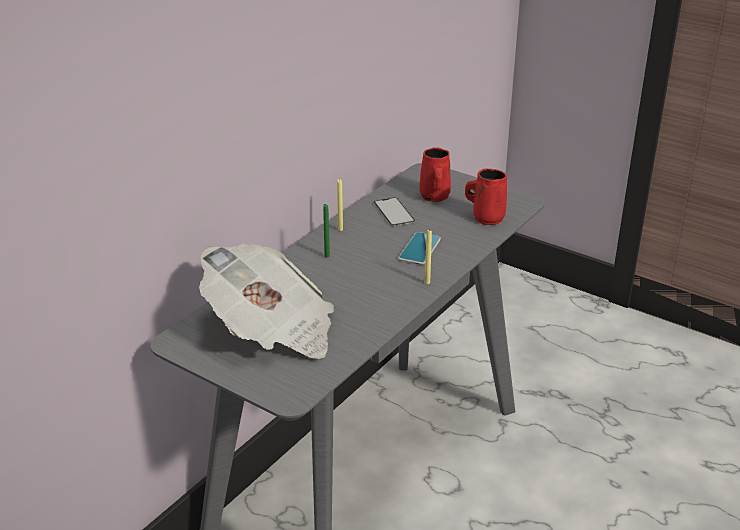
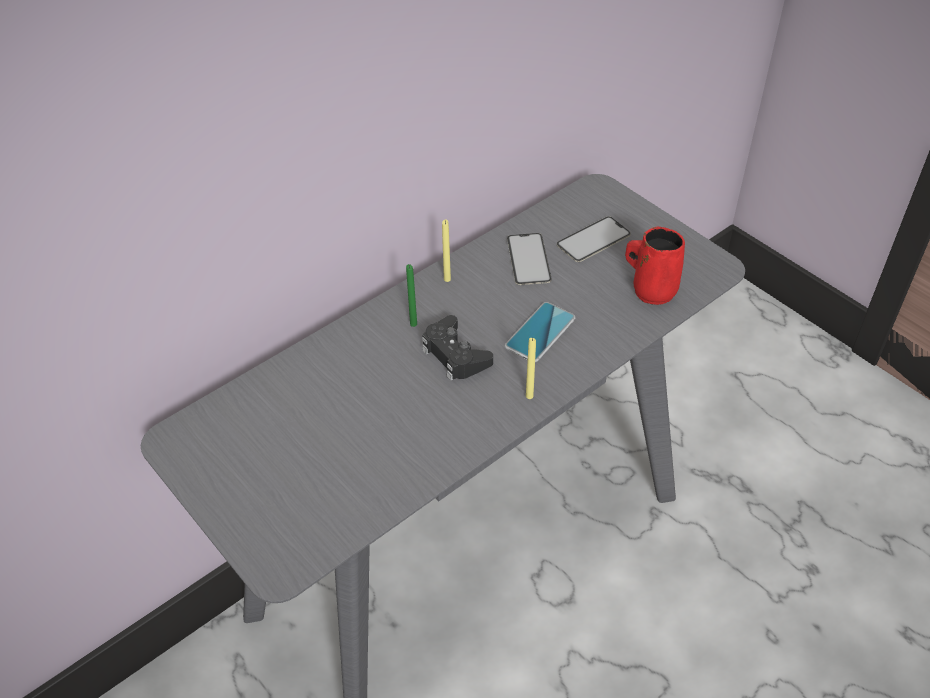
camera: 15 degrees right, 15 degrees up
(272, 330) = (298, 444): newspaper -> none
(364, 268) = (455, 355): none -> black game controller
(434, 197) = (593, 240): red mug -> phone

